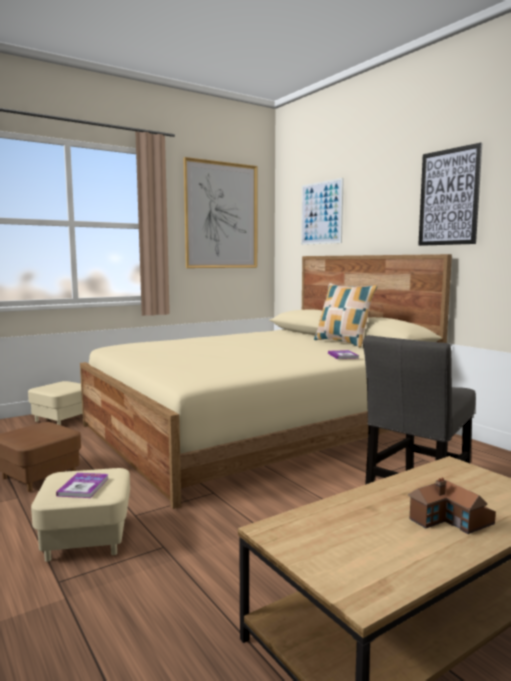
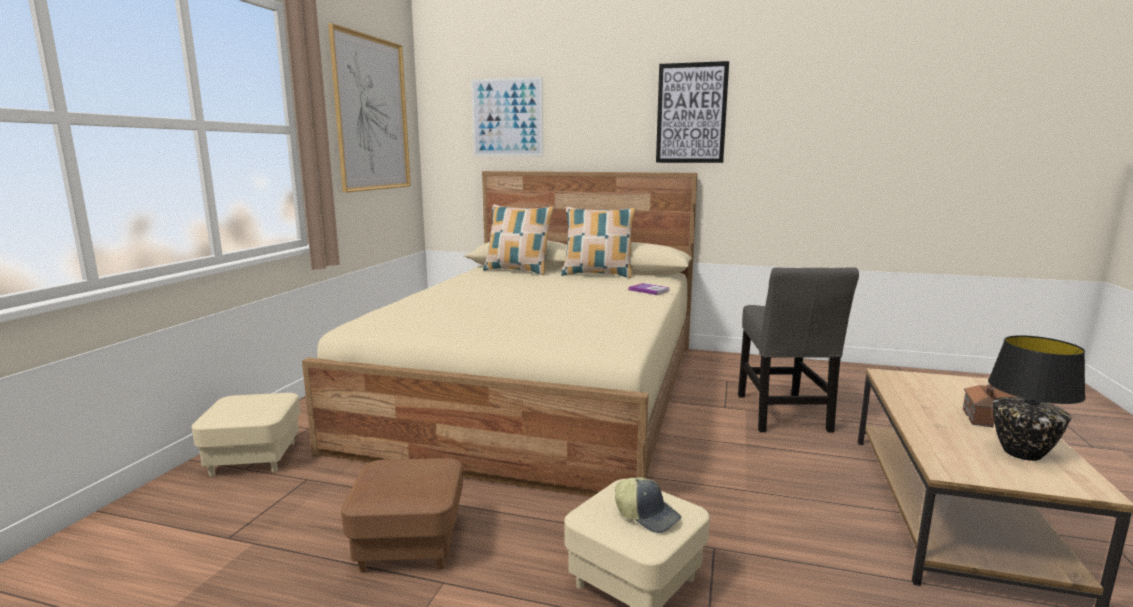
camera: 40 degrees left, 5 degrees up
(83, 487) = (647, 515): book -> cap
(294, 334) = (518, 271): none -> pillow
(385, 551) = (1022, 453): none -> black table lamp

